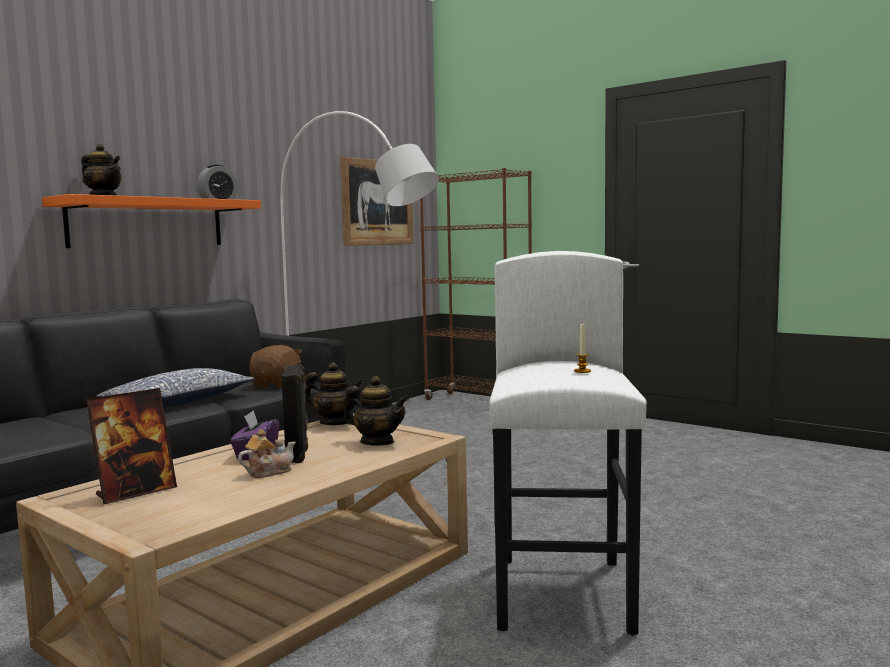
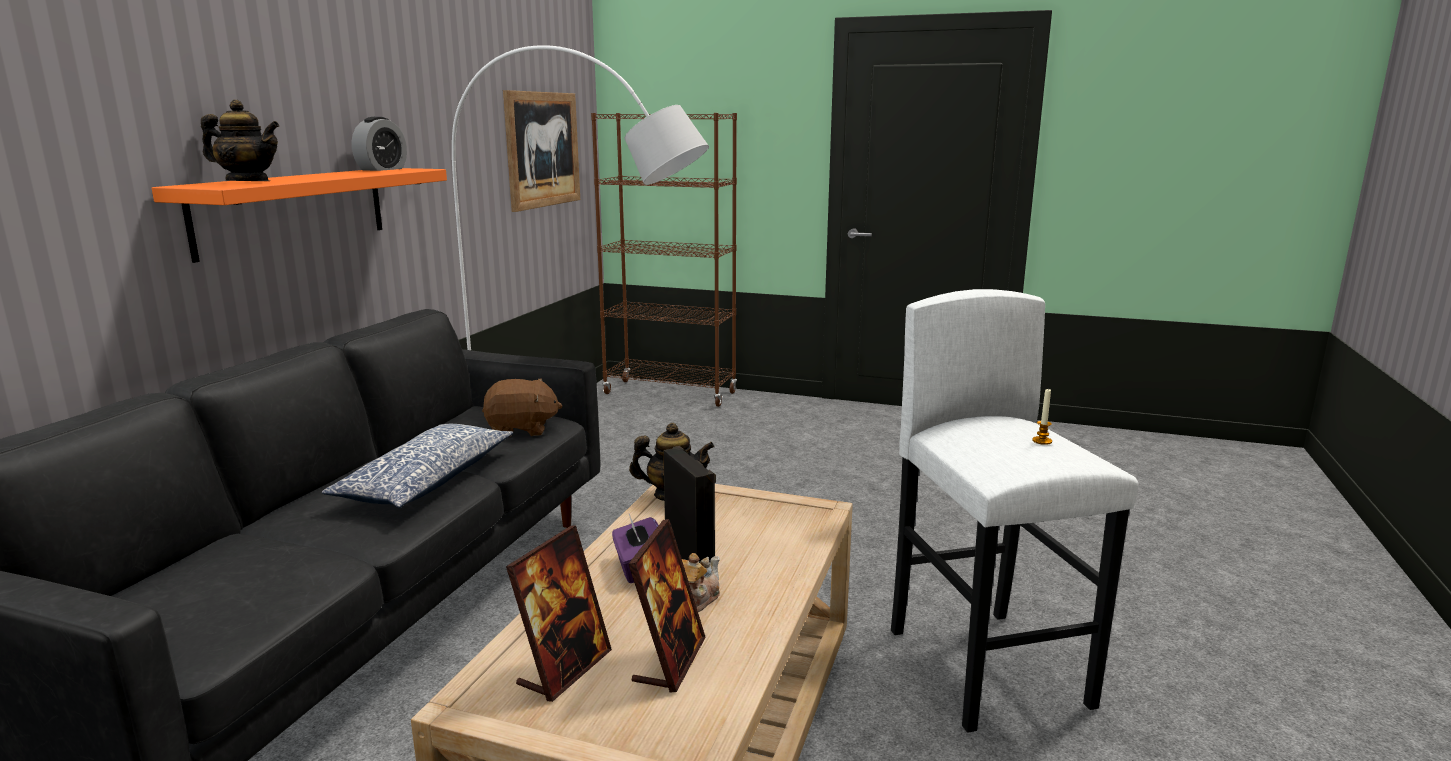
camera: 20 degrees left, 10 degrees up
(206, 496) = (669, 661): none -> picture frame
(277, 384) = (521, 430): brown plush toy -> brown plush toy turned 90 degrees clockwise
(377, 442) = (763, 525): teapot -> none

